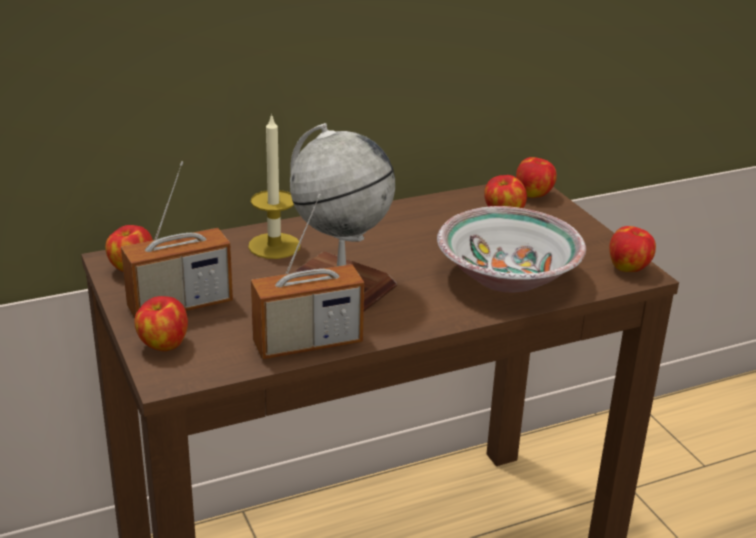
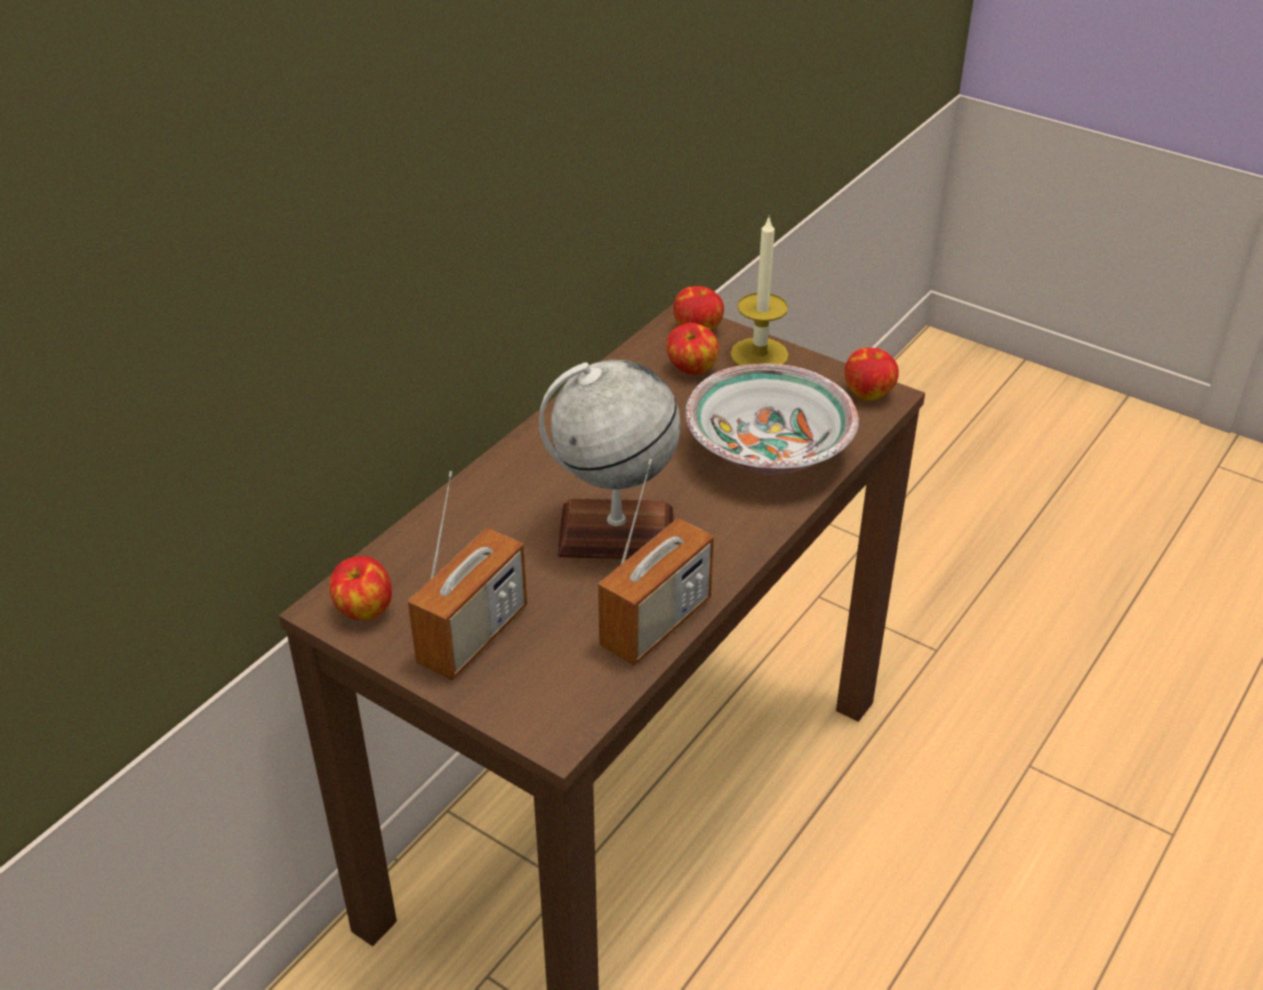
camera: 30 degrees left, 10 degrees up
(163, 344) = (508, 695): apple -> none
(274, 246) = (494, 510): candle -> candle (759, 354)

